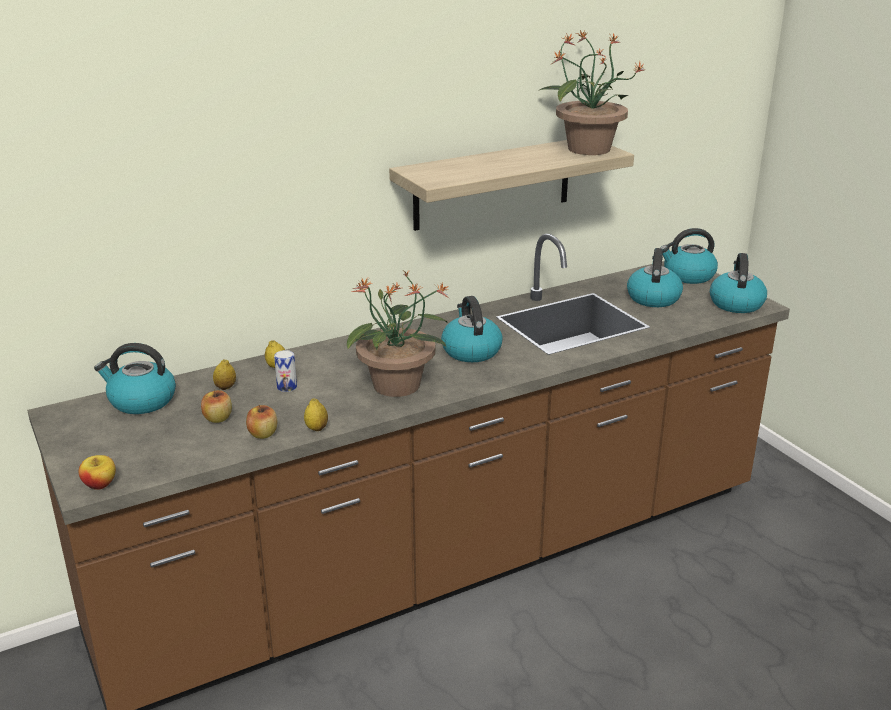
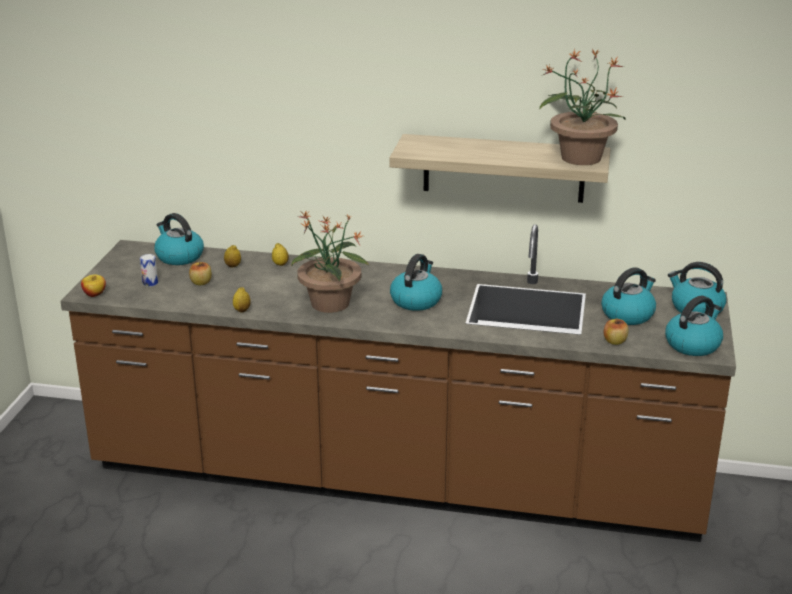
camera: 40 degrees right, 0 degrees up
(263, 434) = (209, 301): apple -> apple (614, 341)
(287, 387) = (266, 279): can -> can (150, 283)

